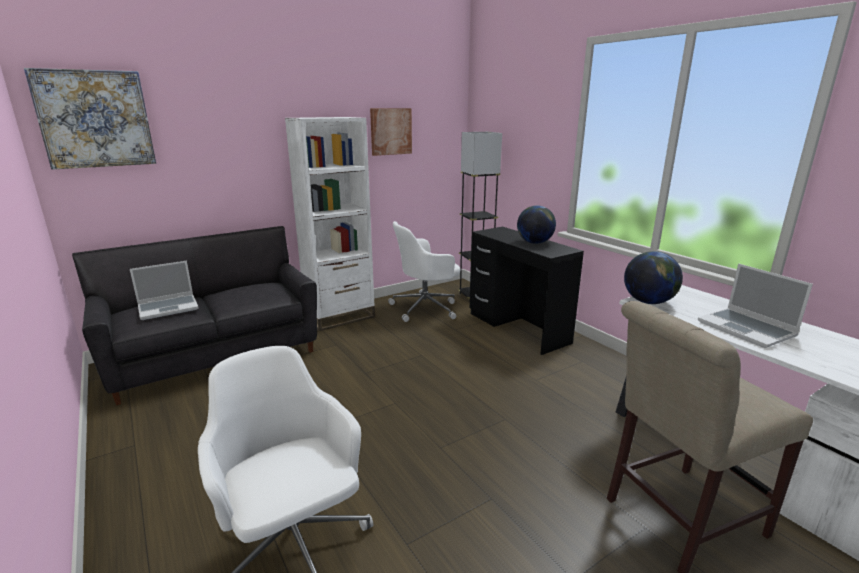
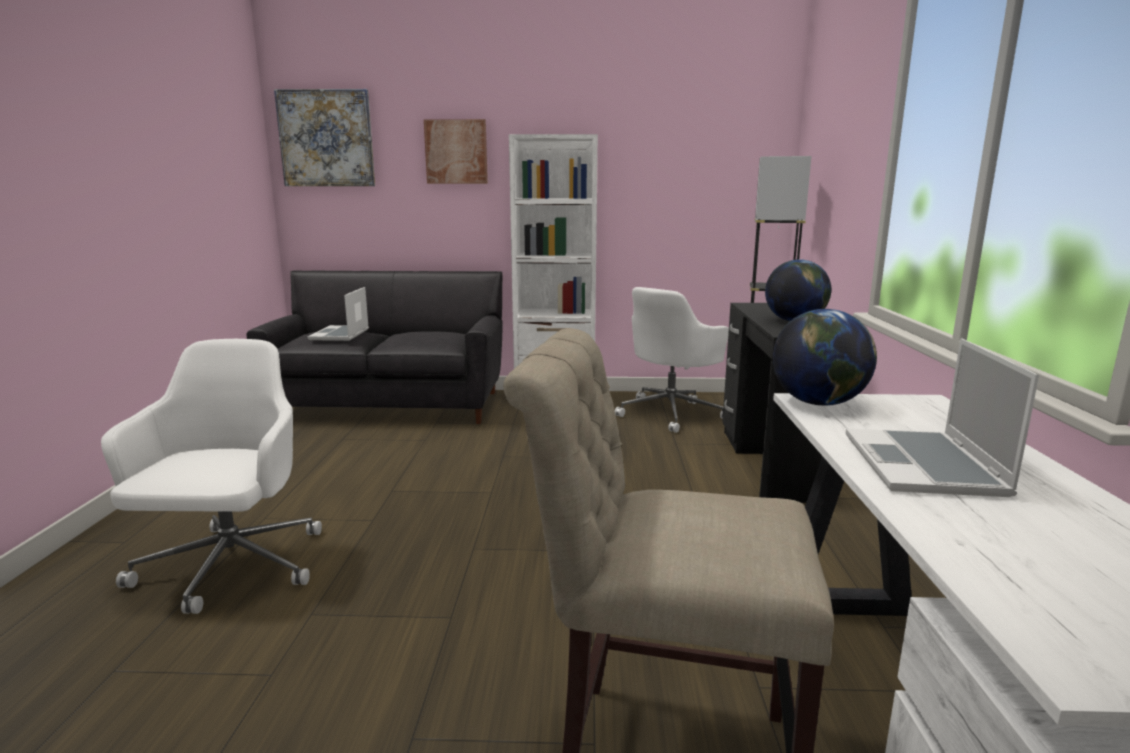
camera: 35 degrees right, 5 degrees down
(169, 308) = (340, 335): laptop -> laptop turned 90 degrees clockwise
(391, 131) = (663, 160): picture -> picture (456, 152)
(426, 308) = (671, 413): white office chair -> white office chair turned 60 degrees counterclockwise

